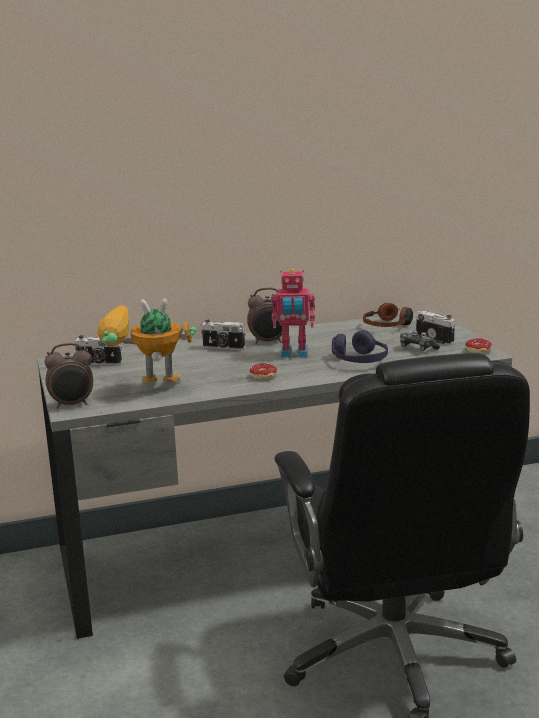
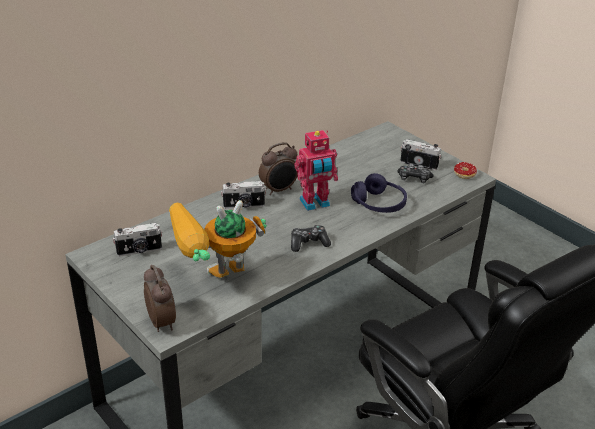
camera: 25 degrees left, 15 degrees up
(72, 405) = (162, 322): alarm clock -> alarm clock turned 75 degrees counterclockwise
(258, 376) = (308, 243): donut -> game controller
(388, 325) = (366, 149): headphones -> none

